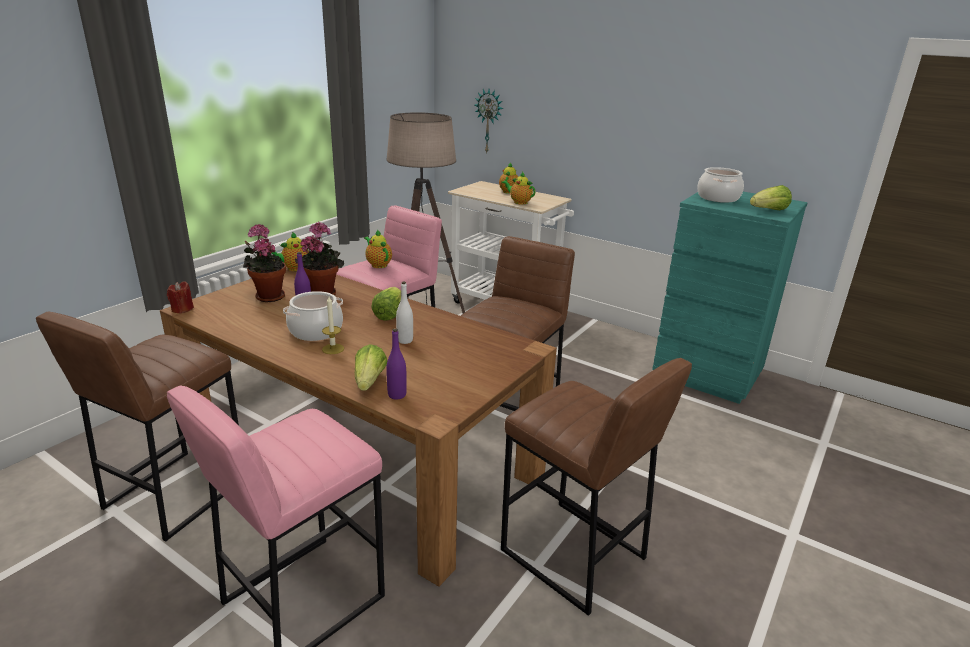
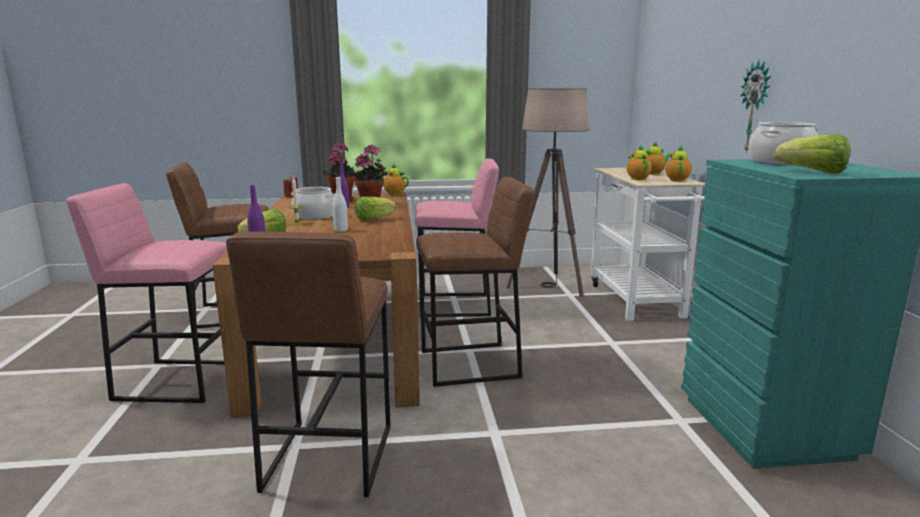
camera: 50 degrees right, 10 degrees down
(378, 264) = (446, 201): teapot -> teapot (677, 180)
(489, 121) = (661, 103): wall clock -> wall clock (756, 107)

